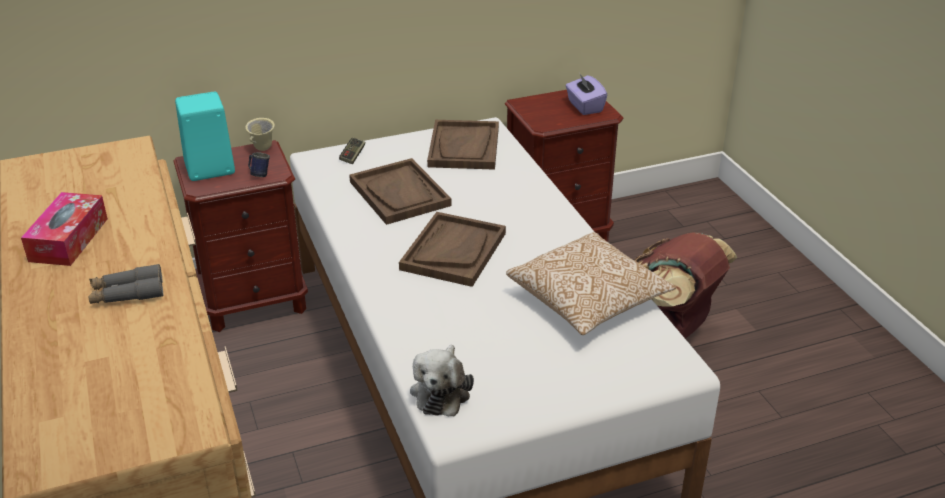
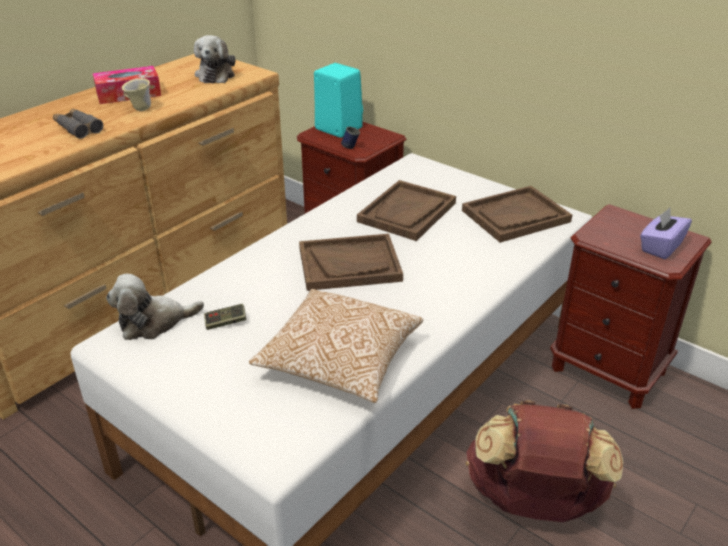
camera: 60 degrees right, 0 degrees up
(97, 171) = (216, 75): none -> plush toy
(263, 149) = (385, 136): beige mug -> beige mug (140, 110)
(353, 156) = (437, 175): game controller -> game controller (225, 322)

